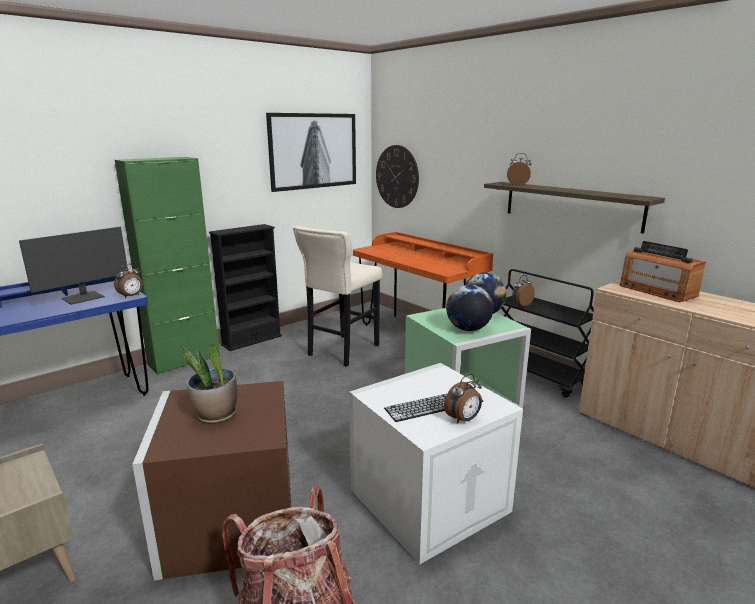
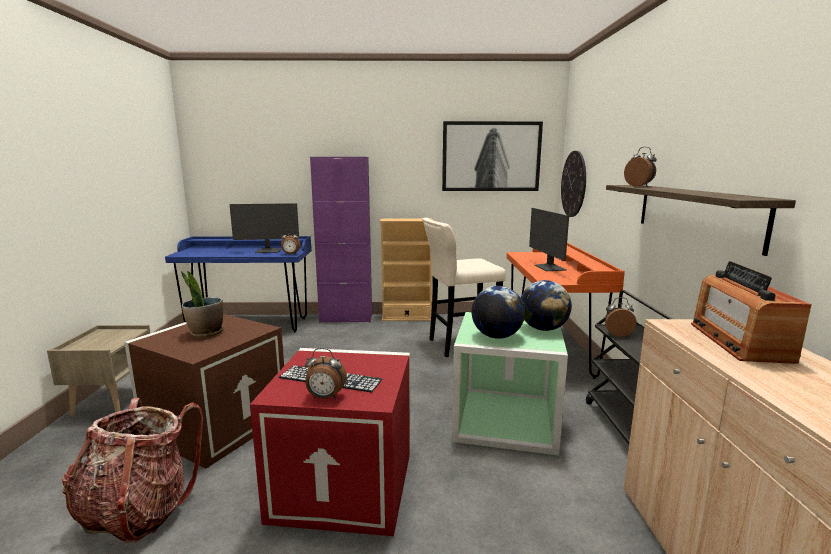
camera: 40 degrees right, 5 degrees down
(184, 360) = (346, 318): green cabinet -> purple cabinet
(252, 340) = (407, 318): black bookcase -> beige bookcase
(419, 259) = (549, 268): none -> monitor
(429, 498) = (346, 483): white storage box -> red storage box

